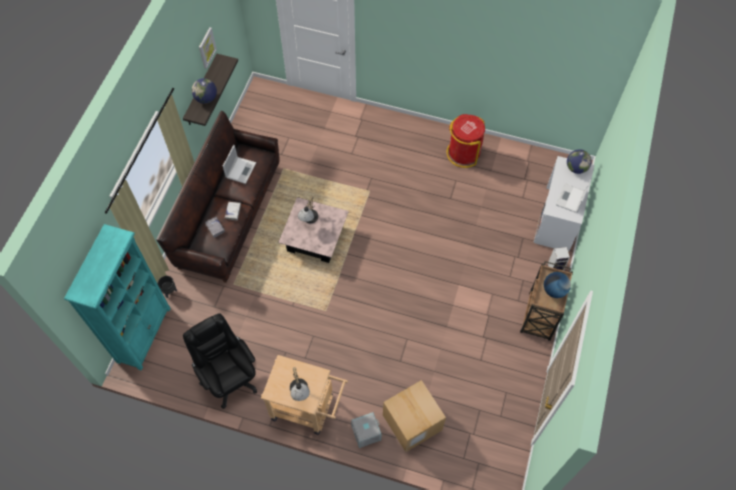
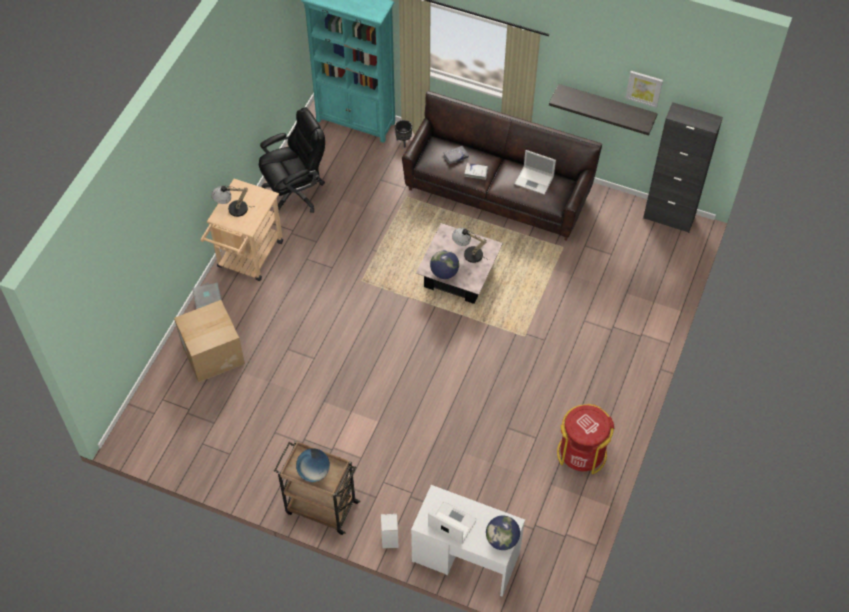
camera: 95 degrees right, 5 degrees down
(206, 98) = (586, 104): globe -> globe (444, 273)
(252, 102) = (669, 217): none -> black cabinet

